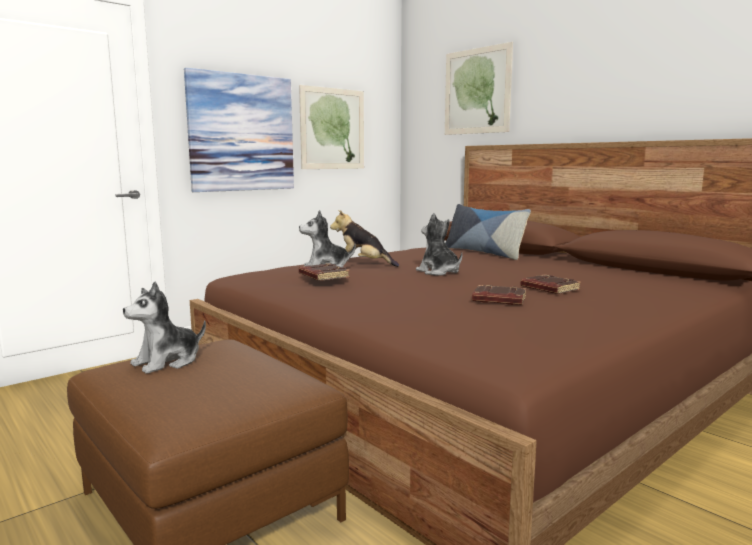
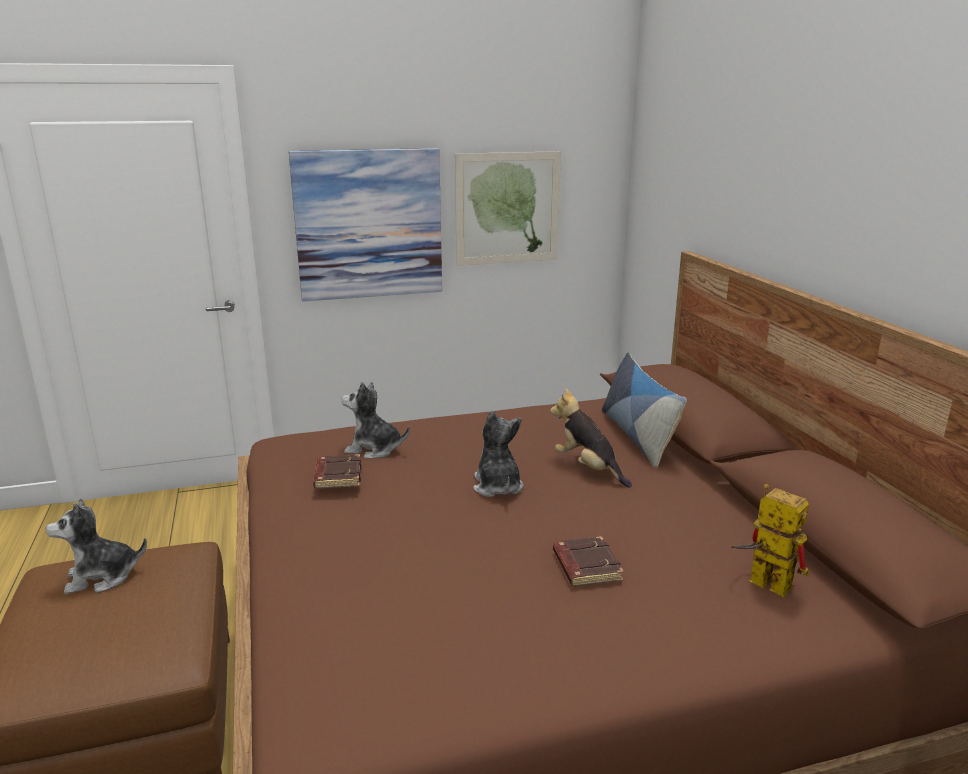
camera: 25 degrees right, 10 degrees up
(363, 264) = (439, 442): plush toy -> plush toy (588, 468)
(477, 91) = (705, 170): picture -> none
(498, 300) = (481, 579): brown book -> none
(647, 282) = (760, 582): none -> toy robot

